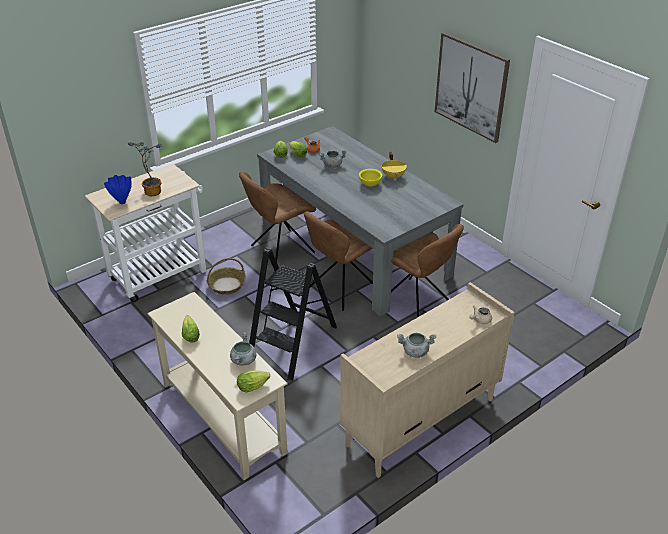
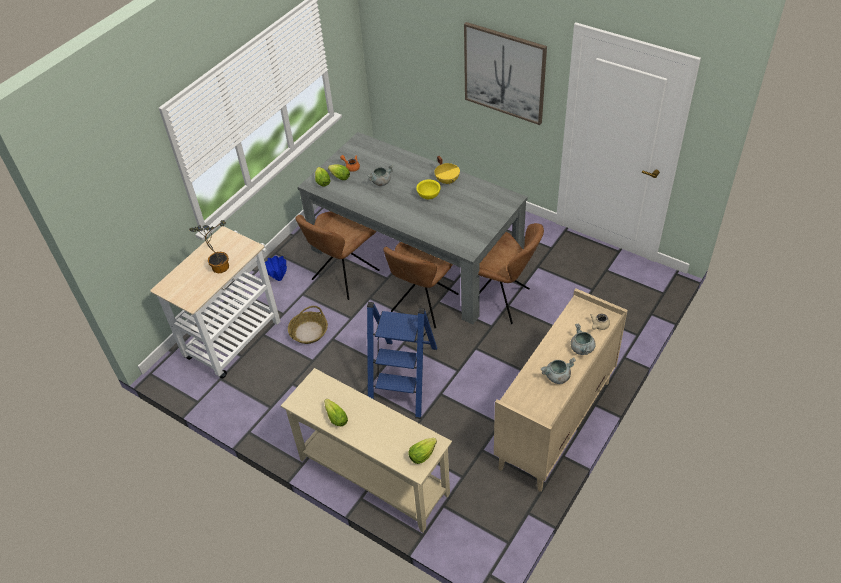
camera: 15 degrees left, 10 degrees up
(122, 202) = (195, 288): blue vase -> blue vase (279, 278)
(243, 360) = (400, 429): grey cooking pot -> grey cooking pot (582, 349)
(293, 343) = (404, 377): black step ladder -> blue step ladder

